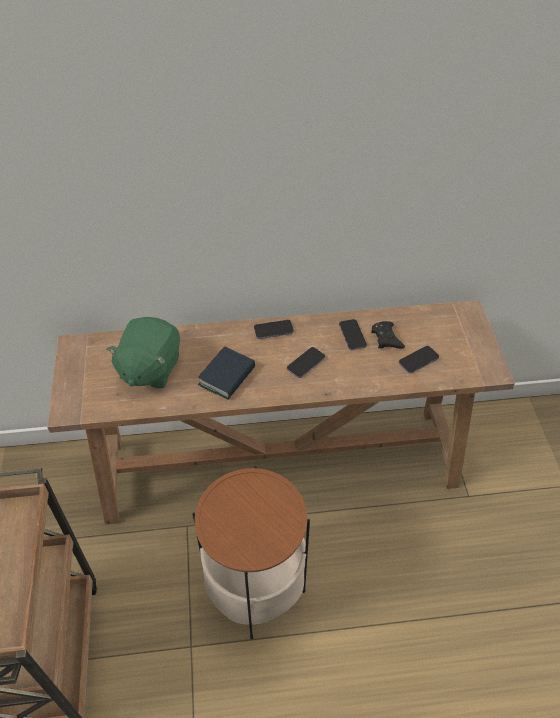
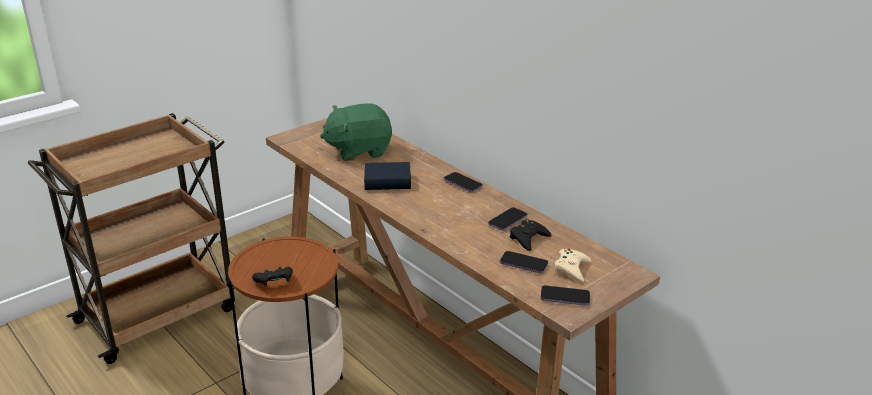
camera: 55 degrees right, 20 degrees down
(275, 536) = (274, 283): none -> black game controller
(306, 363) = (445, 209): phone -> phone (565, 297)
(442, 338) = (571, 269): none -> beige game controller

